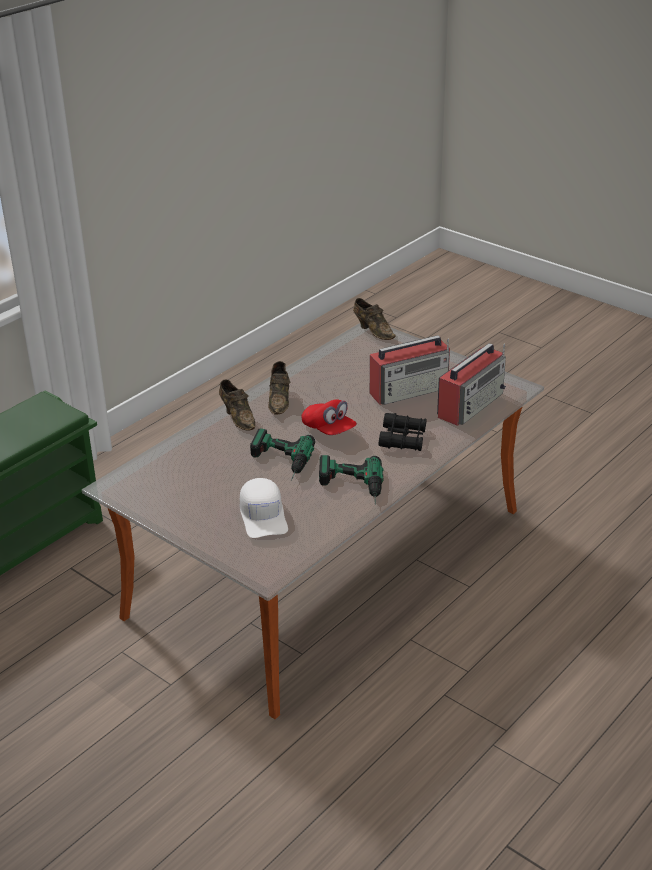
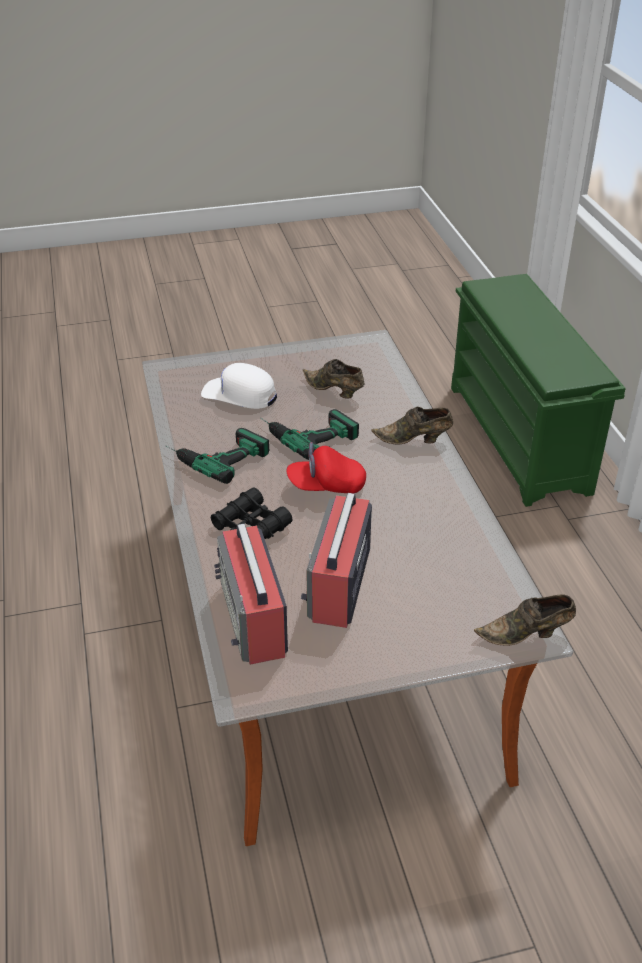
camera: 125 degrees right, 5 degrees up
(279, 400) = (420, 479): brown shoe -> brown shoe (334, 391)

